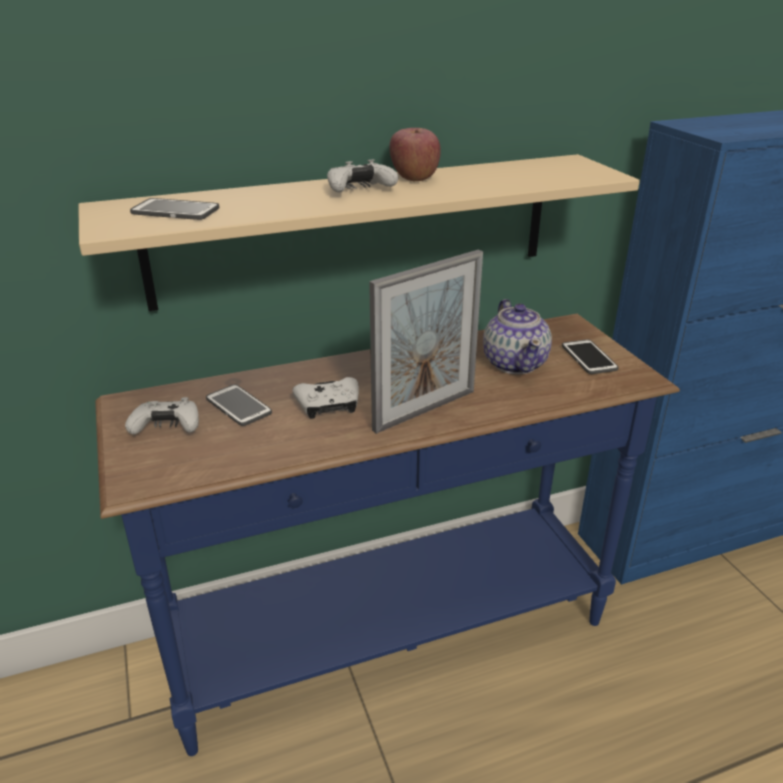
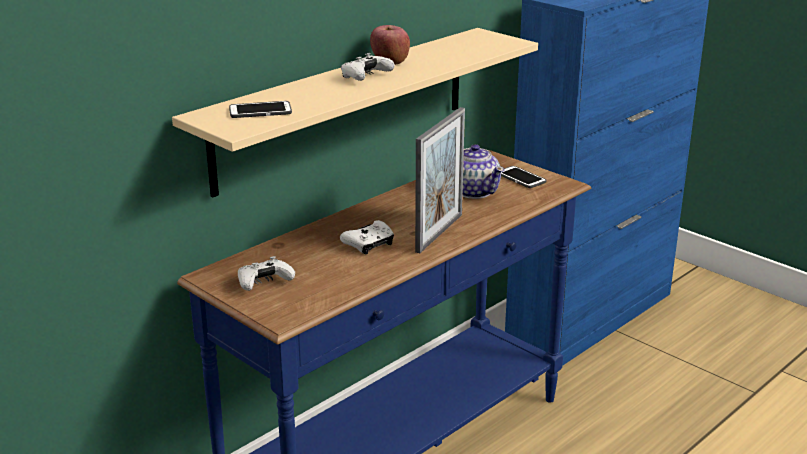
camera: 25 degrees left, 5 degrees down
(238, 406) = (302, 259): phone -> none

